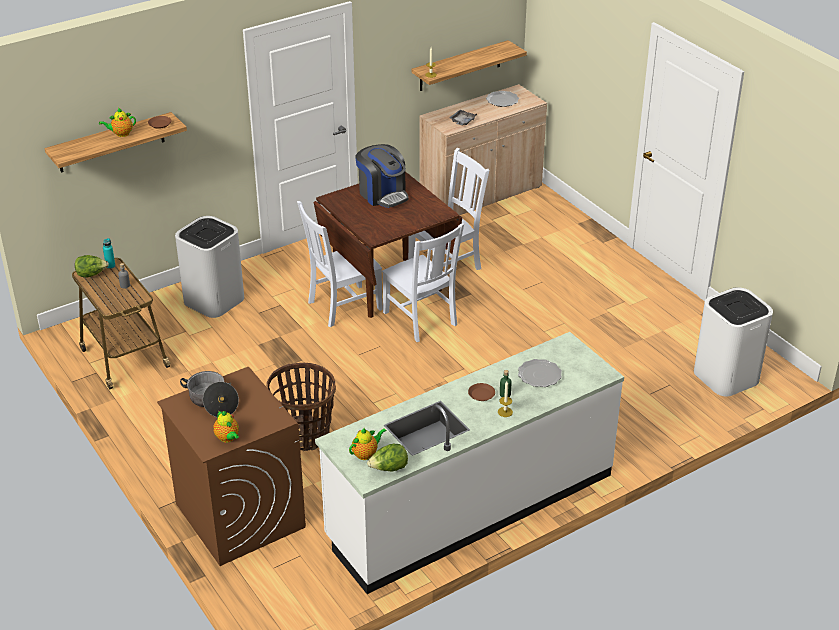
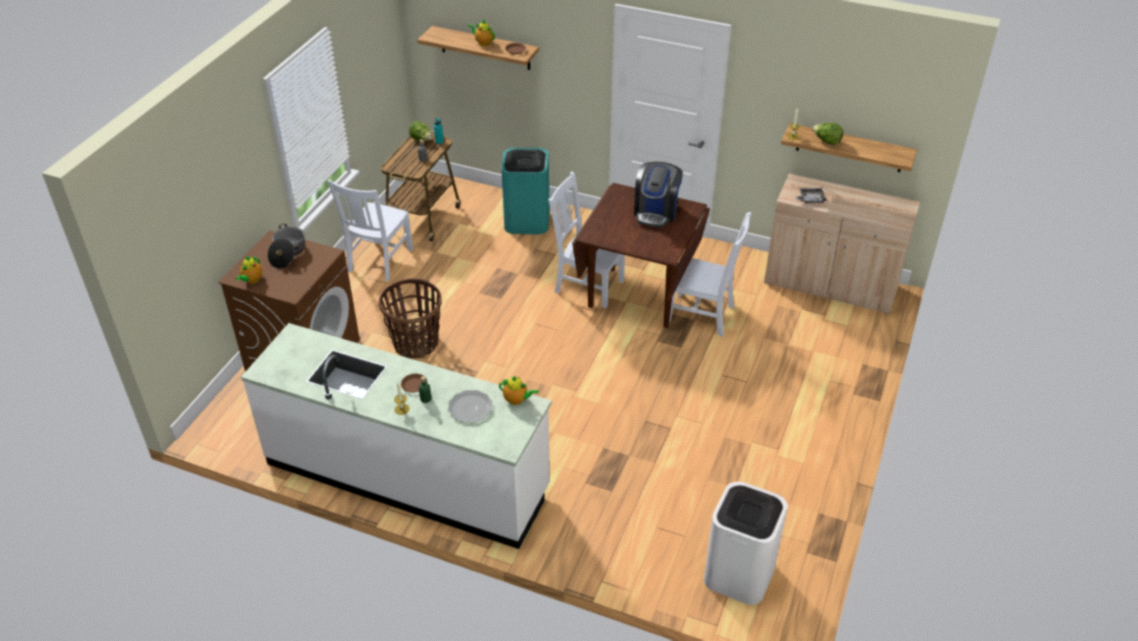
camera: 55 degrees right, 5 degrees up
(214, 300) = (527, 221): white trash can -> turquoise trash can
(366, 454) = (289, 356): teapot -> teapot (517, 400)
(389, 468) = (280, 376): lettuce -> lettuce (826, 141)
(421, 320) = (614, 335): white chair -> white chair (379, 261)
(502, 100) = (877, 205): plate -> none

